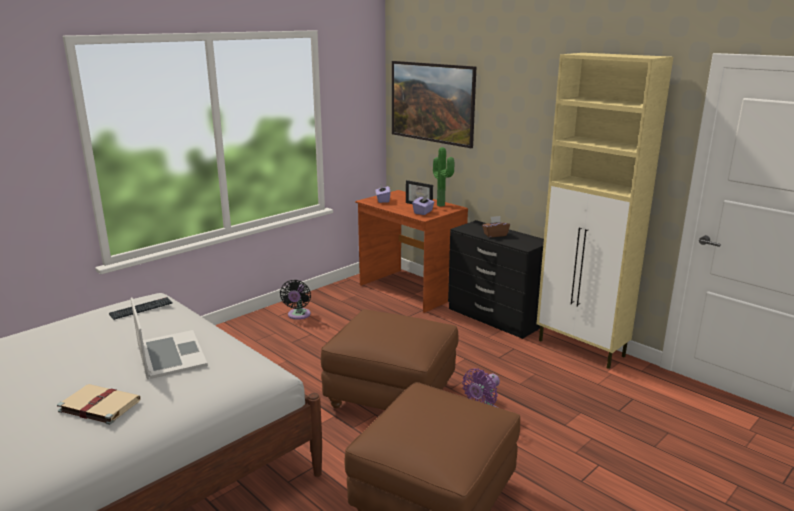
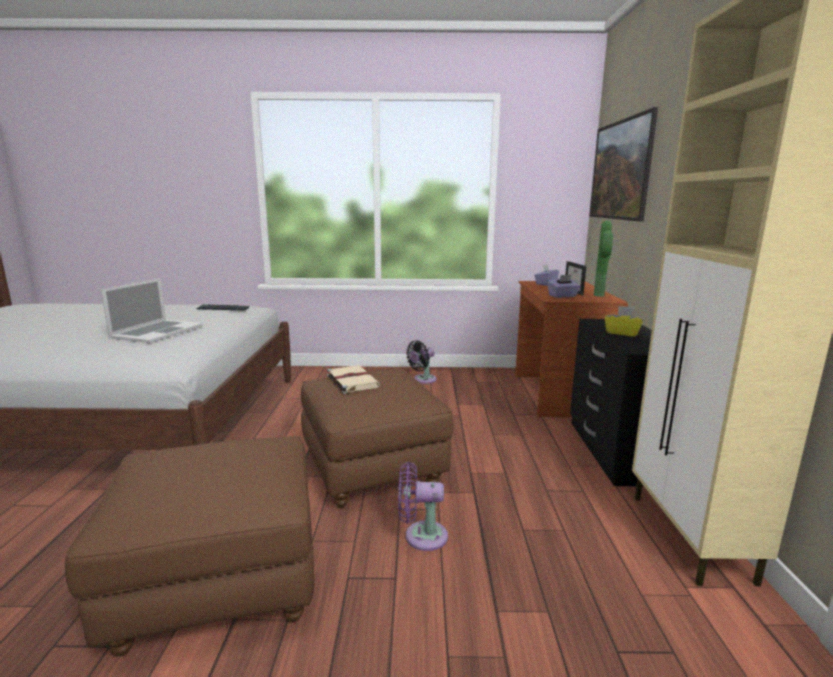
camera: 45 degrees right, 5 degrees down
(98, 405) = (55, 340): beige book -> beige book (351, 381)
(495, 235) = (622, 333): brown tissue box -> yellow tissue box

